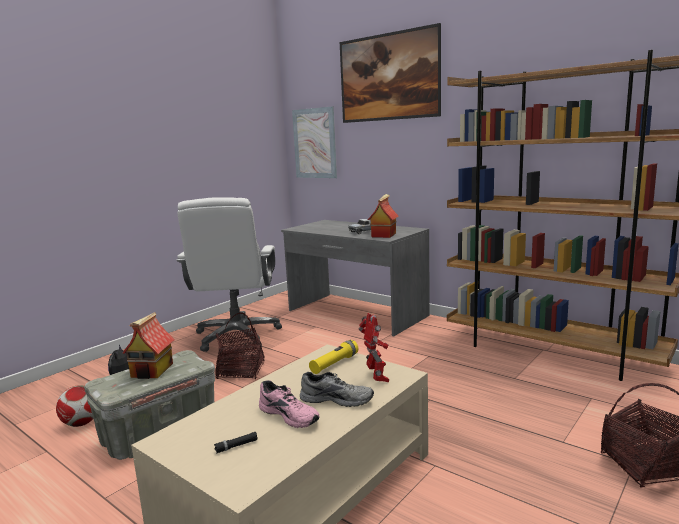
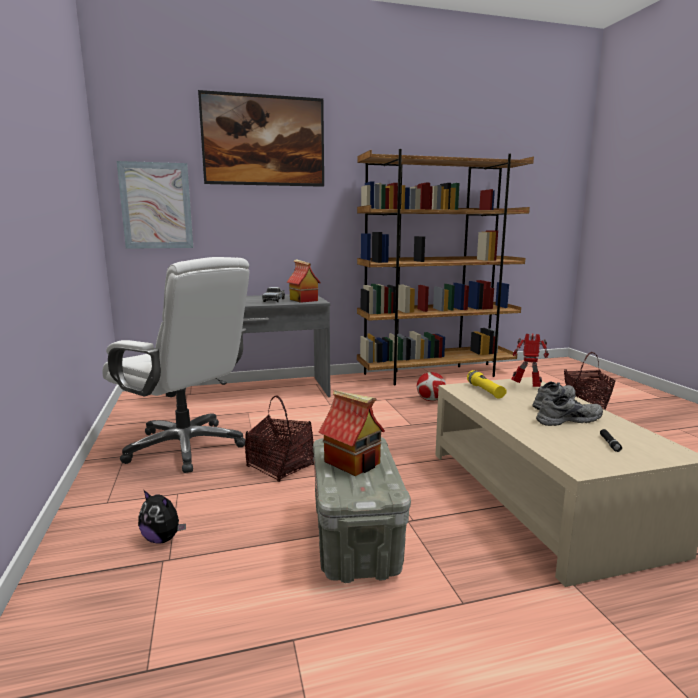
camera: 55 degrees left, 0 degrees up
(81, 423) = (249, 595): football -> football (430, 400)
(290, 414) = (567, 419): pink shoe -> grey shoe

